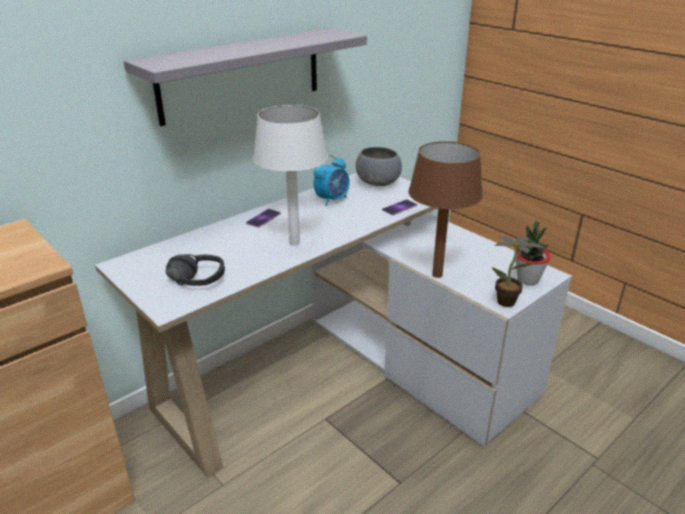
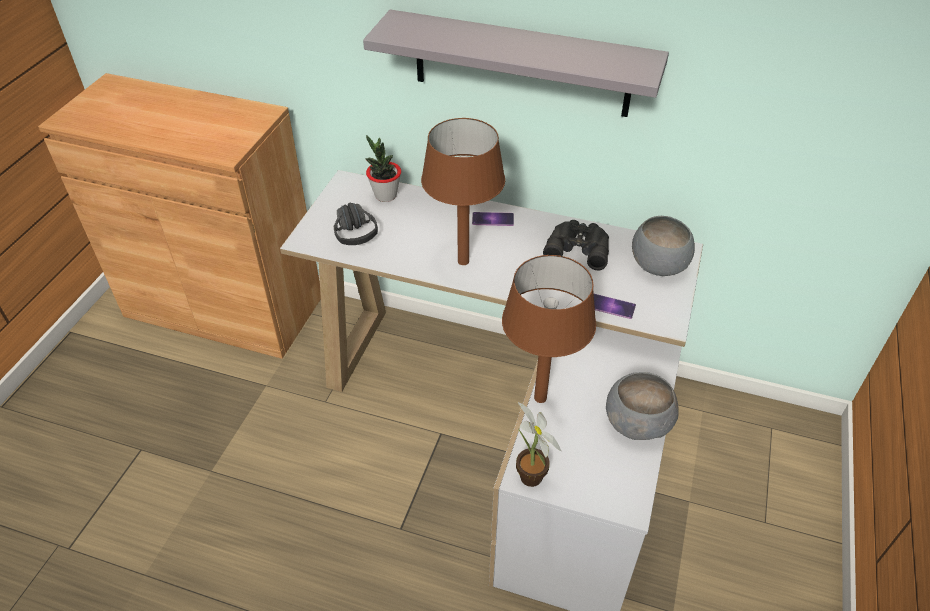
camera: 60 degrees right, 15 degrees up
(294, 242) = (462, 261): white table lamp -> brown table lamp
(332, 200) = (578, 247): alarm clock -> black binoculars
(484, 249) = (636, 422): none -> grey bowl
(527, 279) = (598, 485): potted plant -> potted plant (385, 195)

